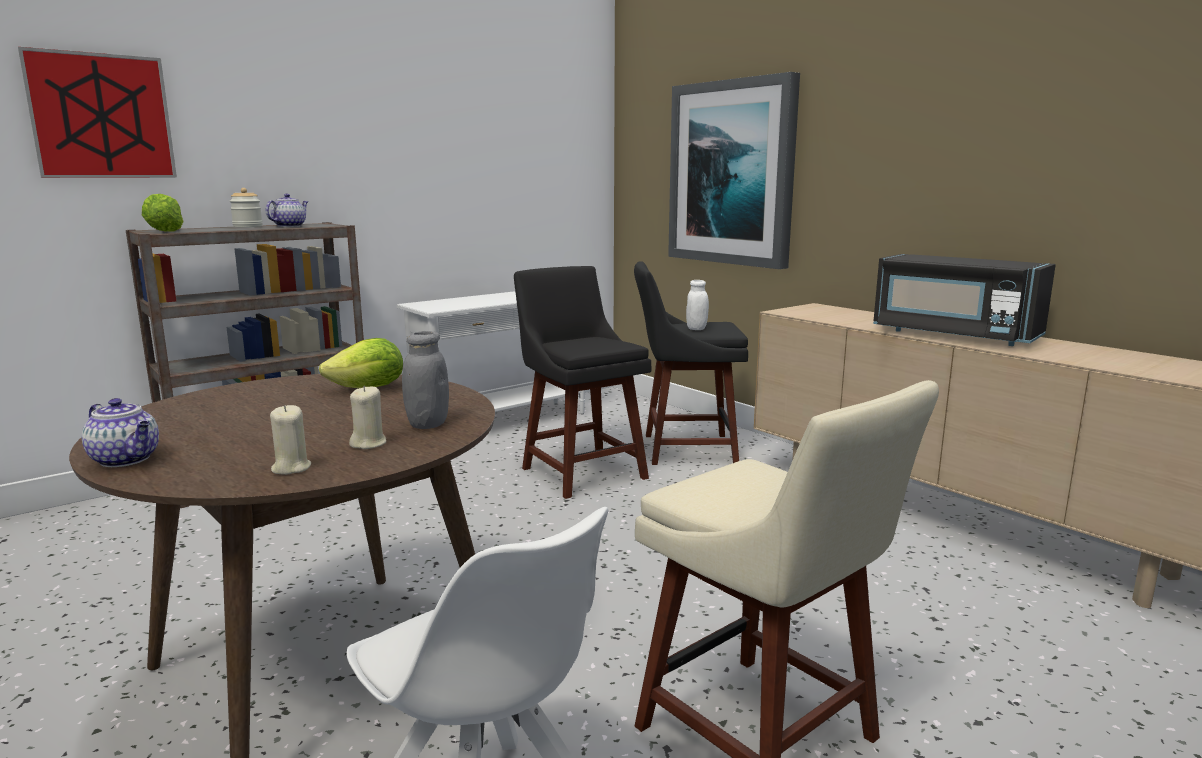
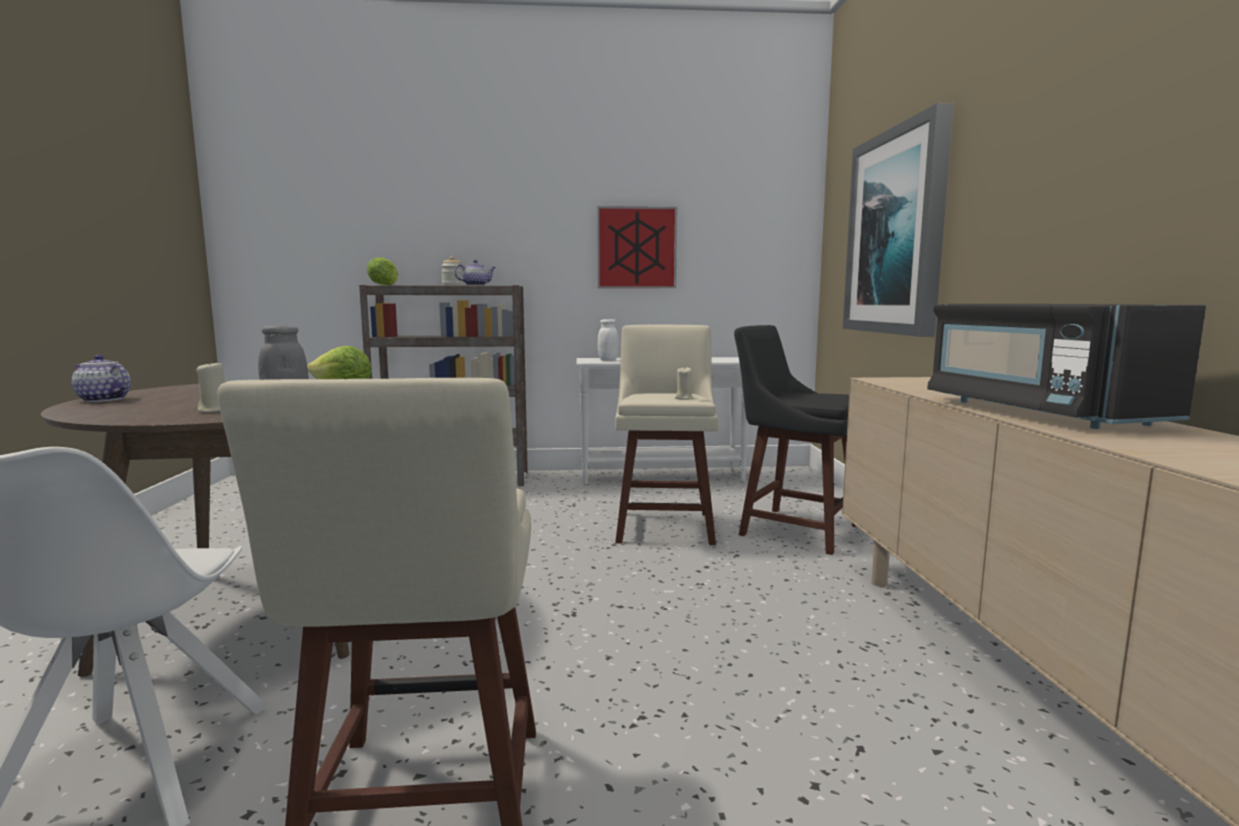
camera: 35 degrees right, 5 degrees down
(101, 116) = (370, 207): picture -> picture (636, 248)
(127, 460) = (102, 399): teapot -> teapot turned 135 degrees clockwise
(291, 468) = (132, 414): beige candle -> beige candle (683, 398)
(581, 471) = (665, 525): black stool -> beige stool
(696, 328) = (806, 396): white jar -> white jar (608, 360)

